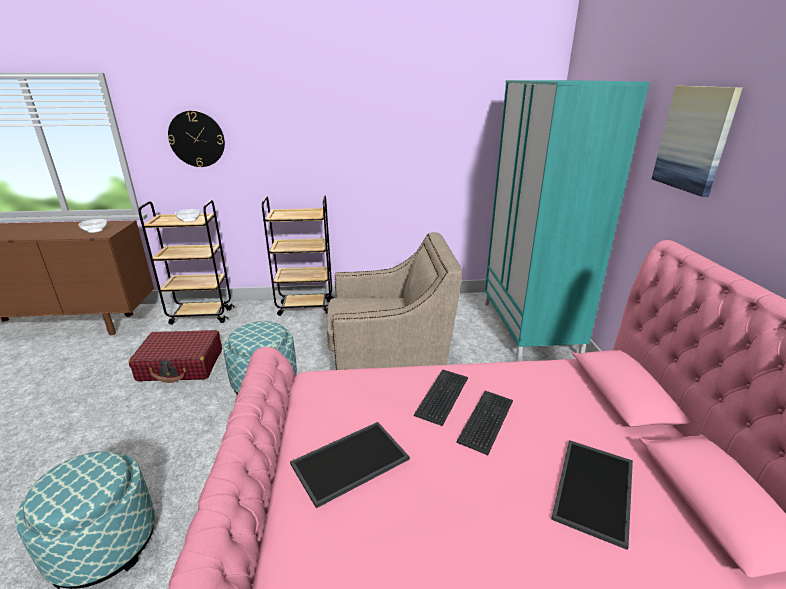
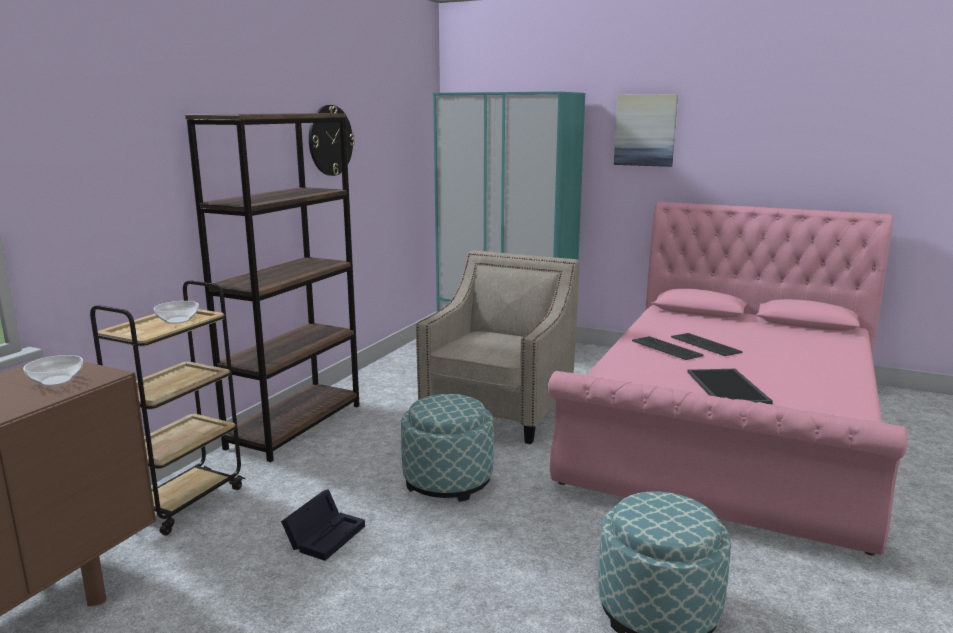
camera: 60 degrees left, 10 degrees down
(181, 365) = (326, 535): red suitcase -> black storage box
(197, 139) = (126, 184): wall clock -> wall clock (330, 140)
(306, 308) = (295, 426): brown cart -> brown bookcase
(592, 487) = (783, 339): tray -> none

